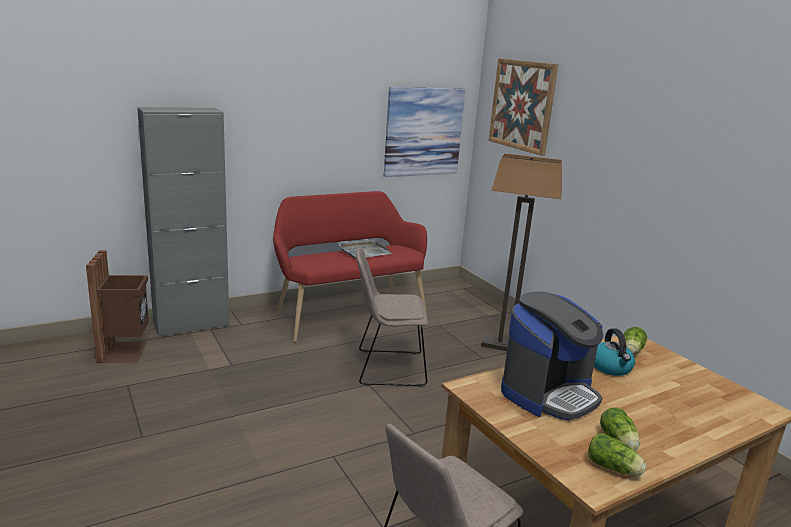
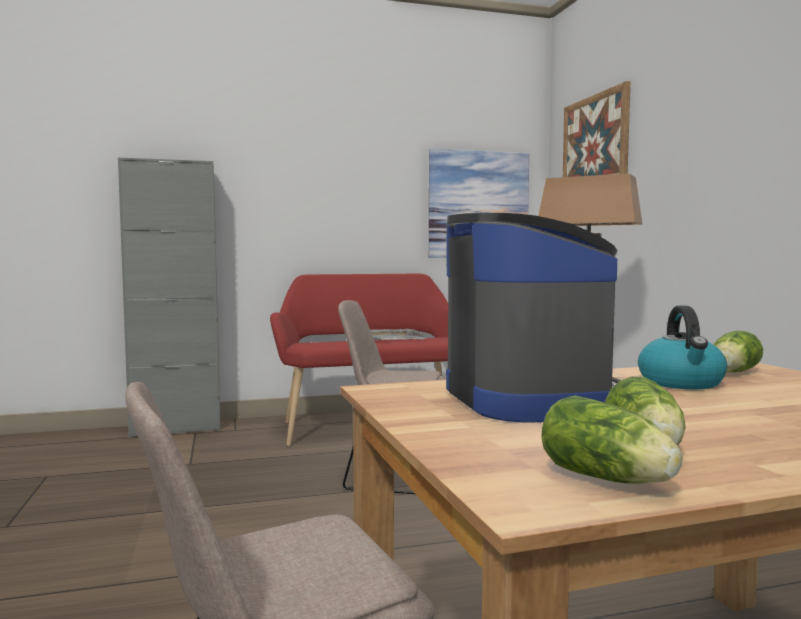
camera: 15 degrees right, 15 degrees down
(125, 351) = (78, 447): brown trash can -> none
(549, 393) = (531, 399): coffee machine -> coffee machine turned 75 degrees counterclockwise

